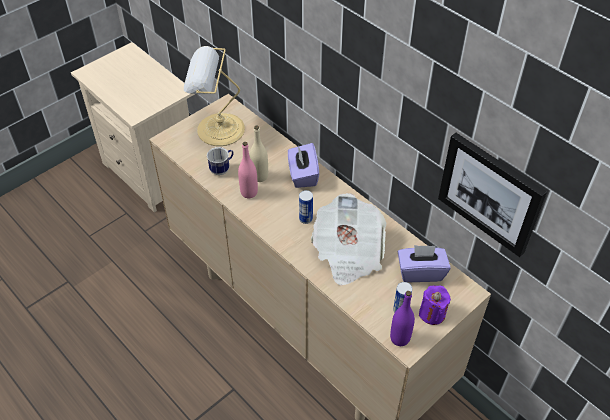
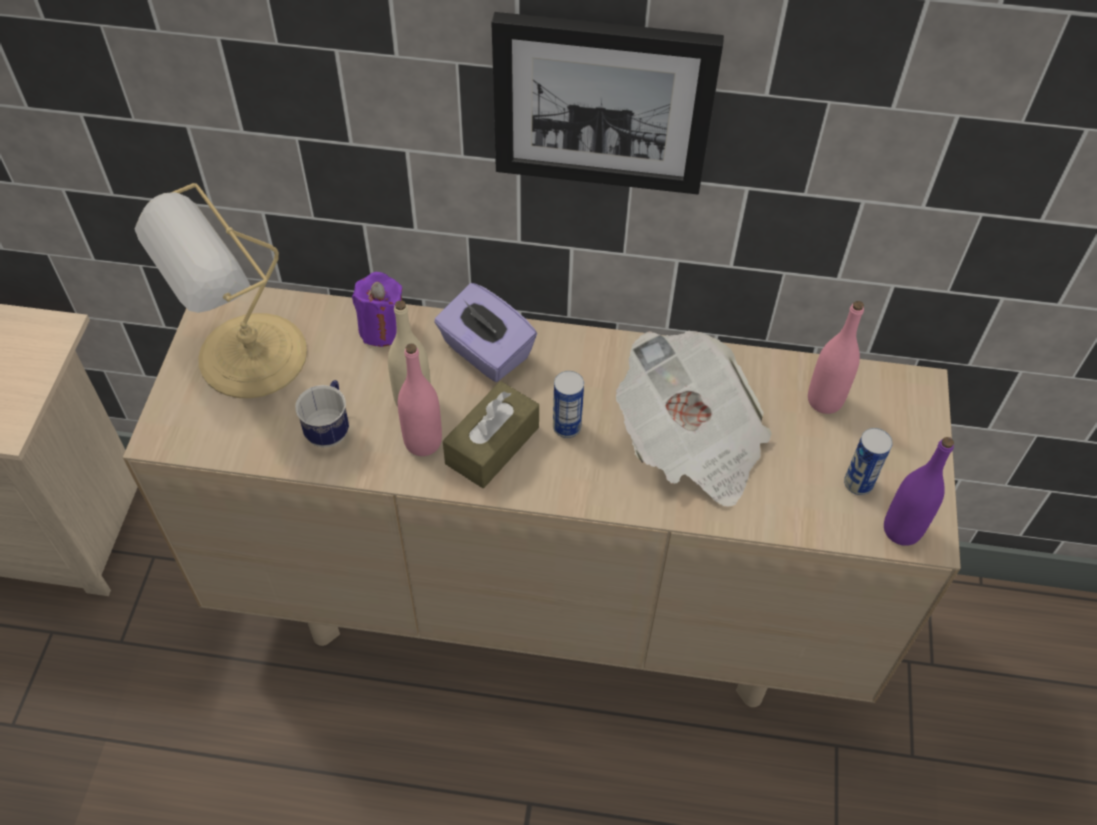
camera: 40 degrees left, 5 degrees up
(272, 208) = (492, 445): none -> brown tissue box
(420, 272) = (824, 400): purple tissue box -> pink bottle
(432, 313) = (905, 457): purple candle -> purple candle (382, 328)
(490, 193) = (943, 193): picture -> picture (603, 102)

